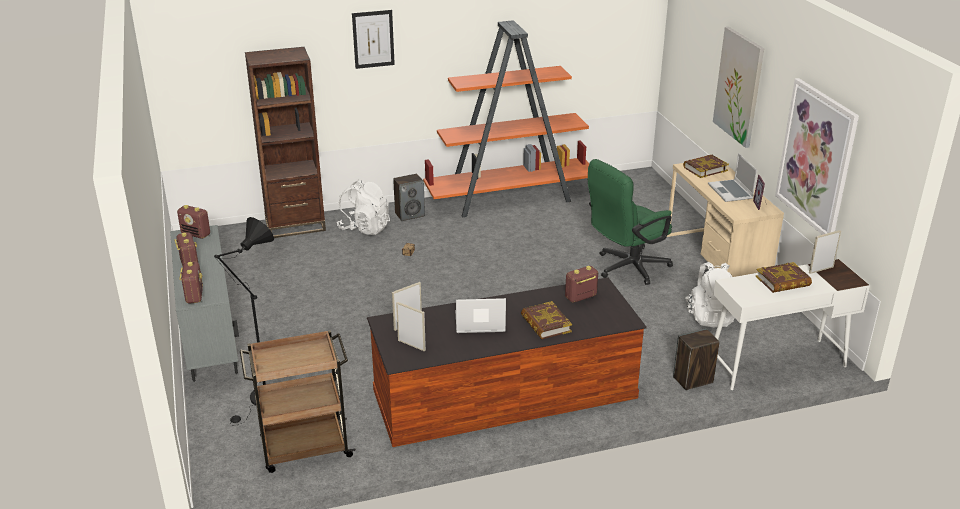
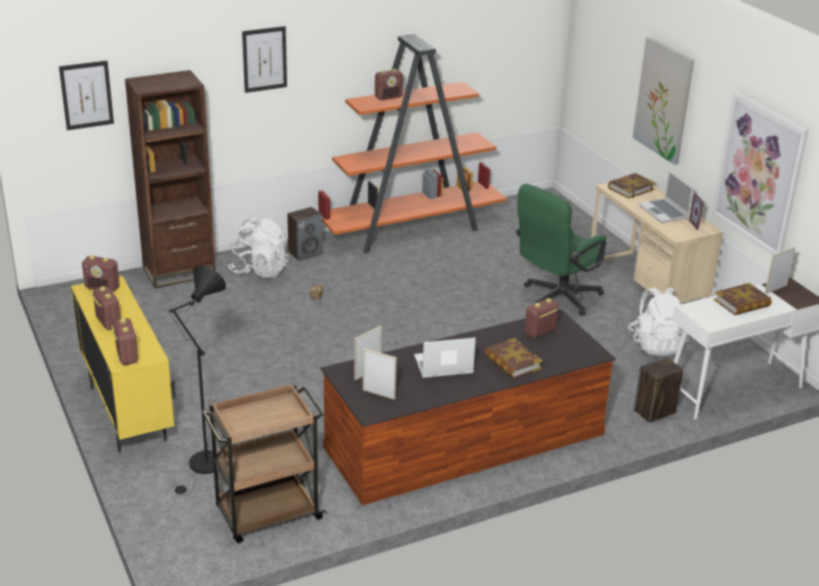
camera: 10 degrees left, 0 degrees up
(211, 65) = (86, 95): none -> picture
(211, 347) = (127, 414): grey cabinet -> yellow cabinet
(487, 77) = (388, 97): none -> radio

